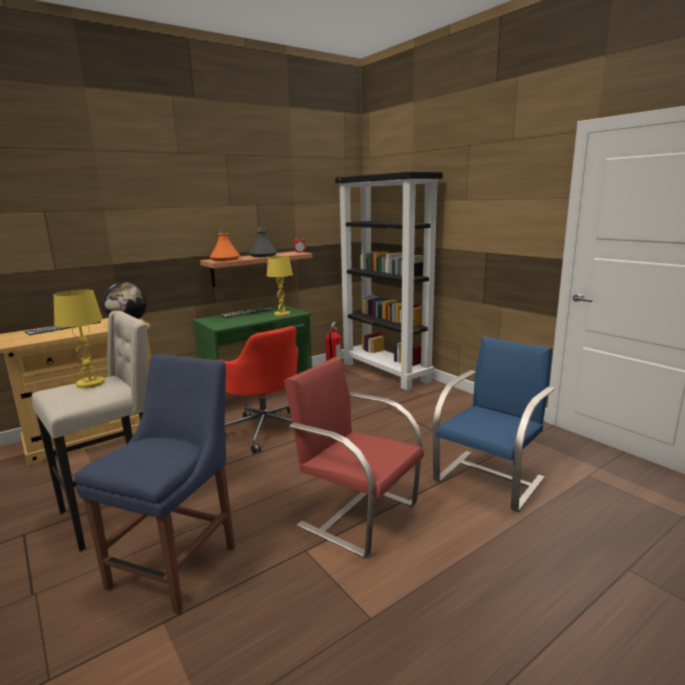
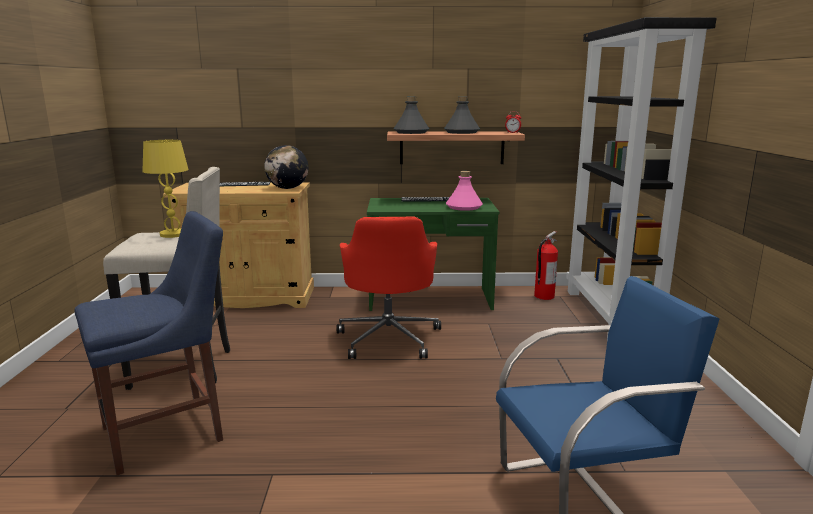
camera: 35 degrees right, 0 degrees up
(225, 259) = (411, 132): orange bottle -> grey bottle
(282, 314) = (464, 207): yellow table lamp -> pink bottle
(356, 513) = (366, 462): red chair -> none

